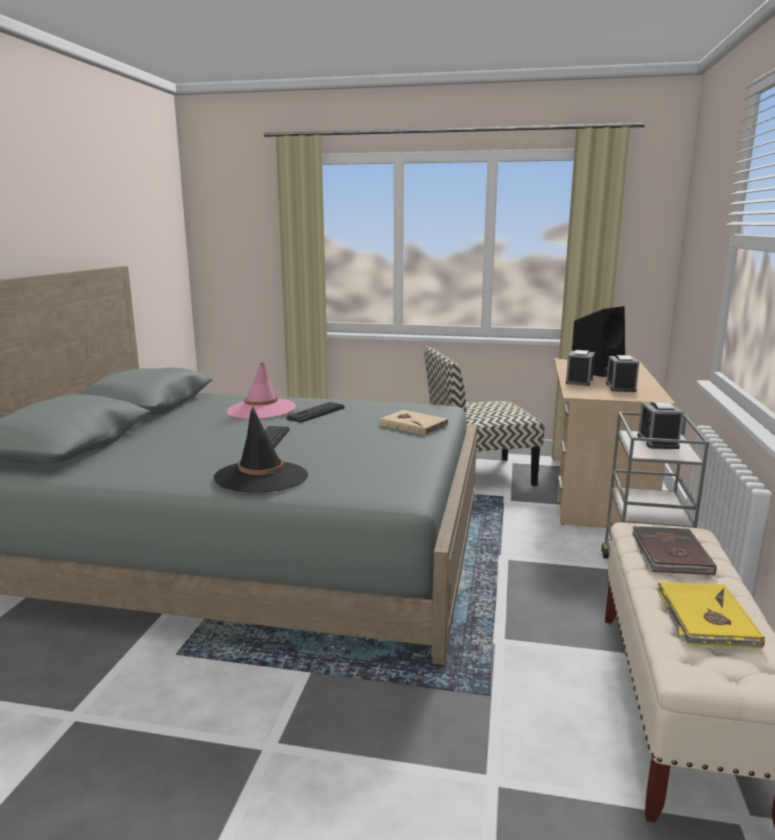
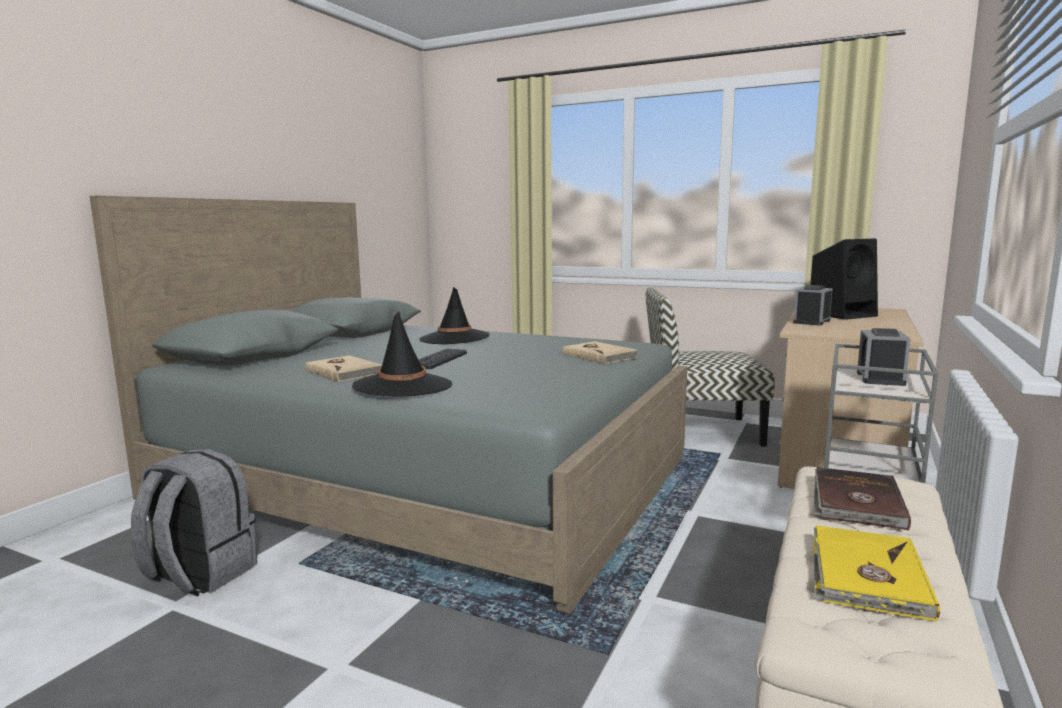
camera: 15 degrees right, 5 degrees down
(80, 680) = (199, 574): none -> grey backpack
(187, 462) = (345, 371): none -> beige book
(261, 409) = (454, 338): pink hat -> black hat
(316, 413) = (506, 342): keyboard -> none
(620, 387) = (860, 328): alarm clock -> none

